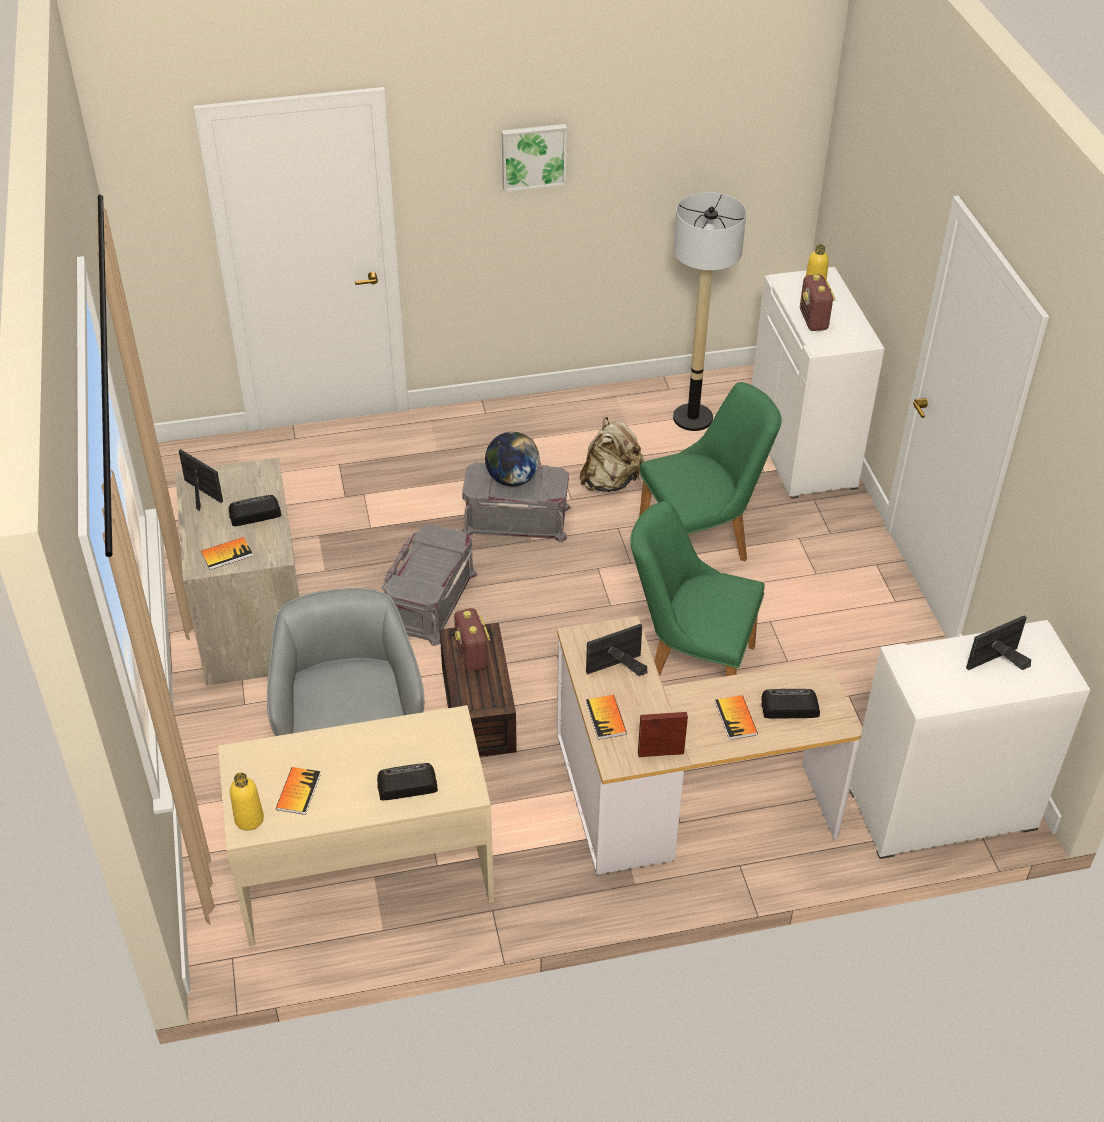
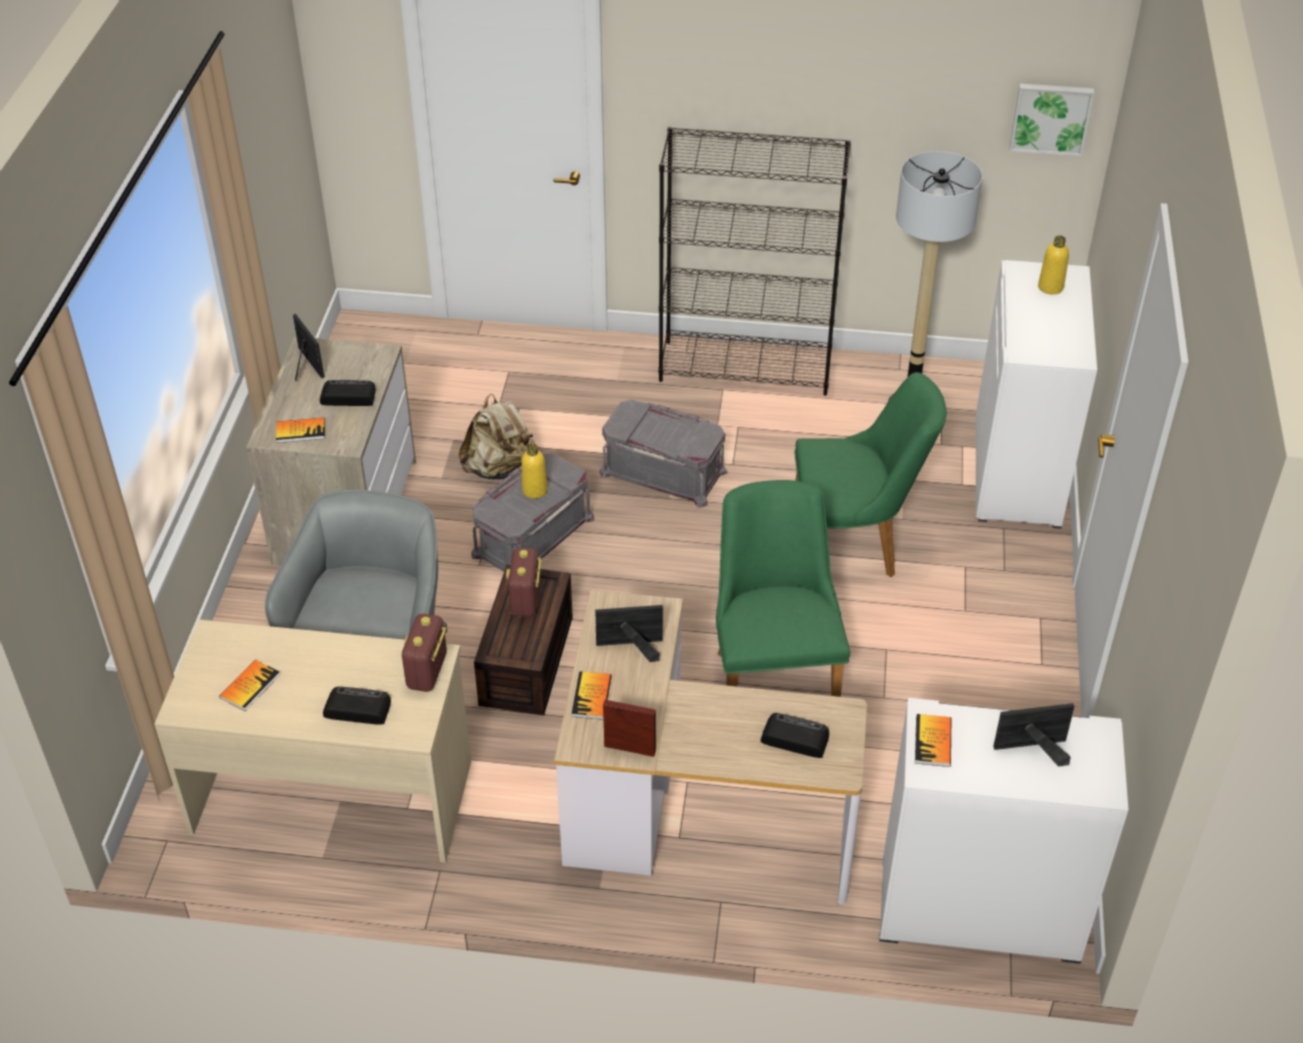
camera: 20 degrees right, 0 degrees up
(249, 819) = (190, 700): yellow bottle -> yellow bottle (534, 490)
(512, 479) = (661, 426): globe -> none
(533, 156) = (761, 76): picture -> picture (1051, 117)
(543, 415) = (746, 367): none -> black bookcase
(610, 481) = (784, 455): beige backpack -> beige backpack (500, 468)
(689, 666) = (772, 674): green chair -> green chair turned 45 degrees clockwise
(736, 718) = (730, 735): book -> book (933, 741)
(813, 320) = (1031, 321): radio -> radio (427, 672)

